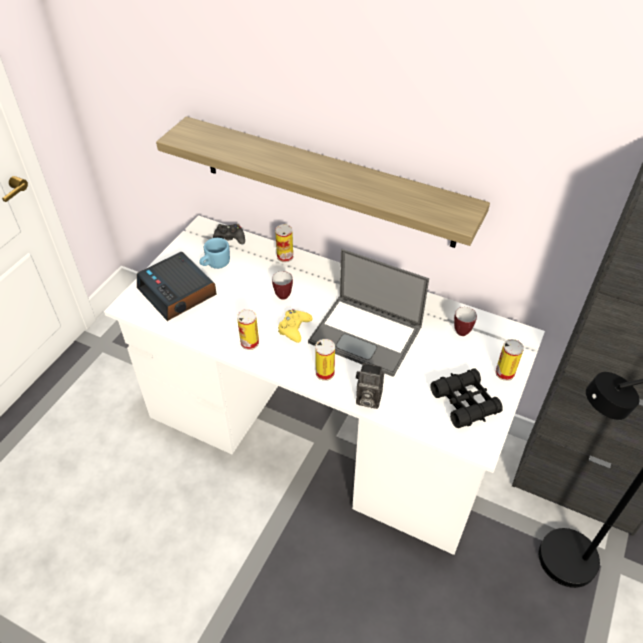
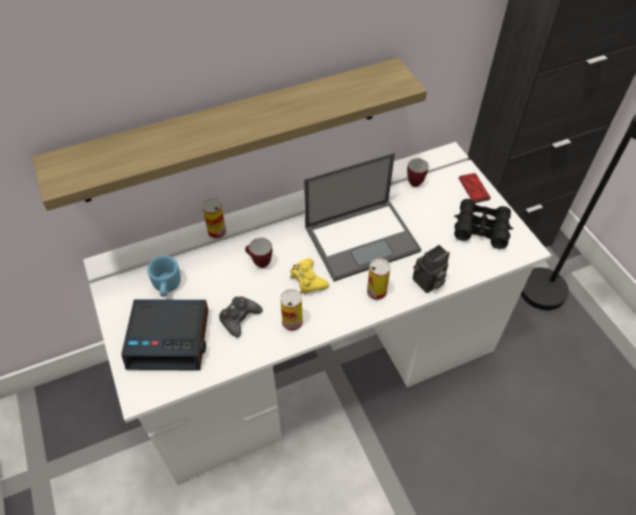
camera: 50 degrees left, 5 degrees up
(229, 239) = (146, 256): black game controller -> black game controller (239, 318)
(504, 373) = (474, 188): can -> phone

